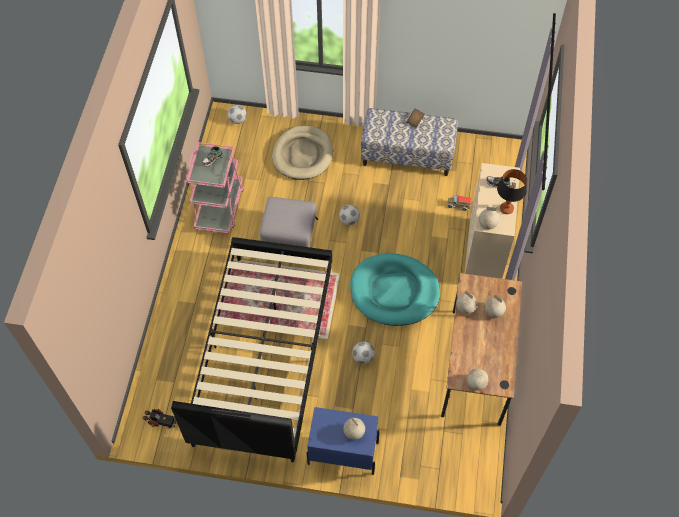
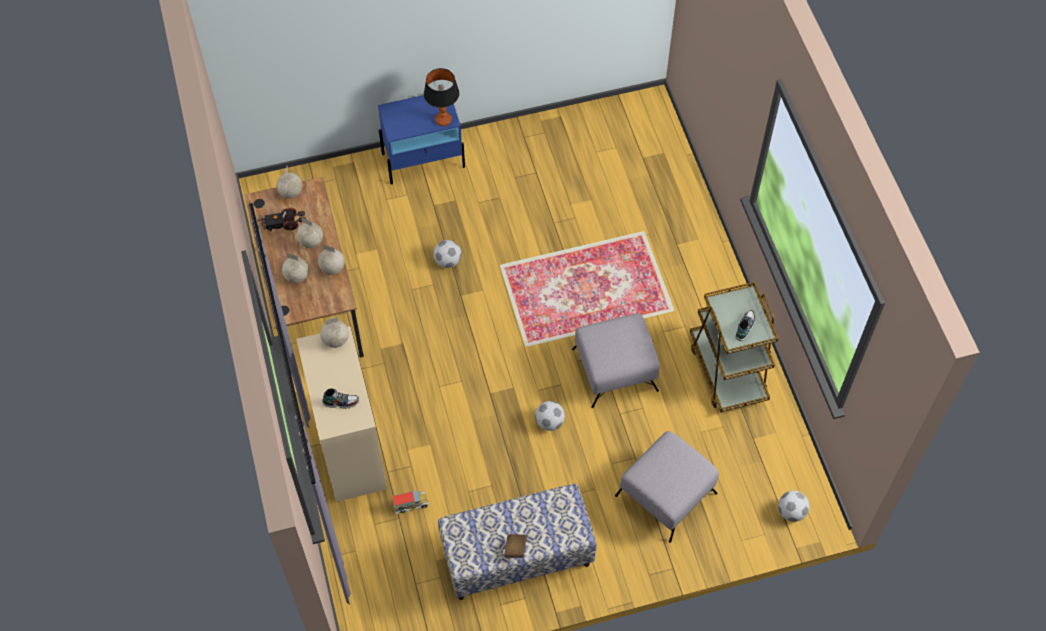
camera: 155 degrees right, 0 degrees up
(161, 421) = (630, 118): toy truck -> toy truck (283, 223)
(219, 207) = (727, 371): pink cart -> brown cart
(263, 354) = (563, 221): black bed -> none
(303, 155) = (665, 494): beige dog bed -> grey ottoman
(354, 432) = (406, 117): globe -> globe (311, 242)
(394, 291) = (446, 351): turquoise dog bed -> none
(506, 209) = (318, 371): table lamp -> table lamp (443, 120)

